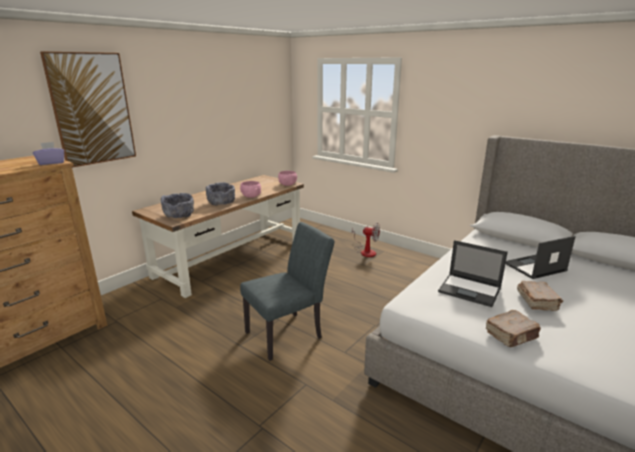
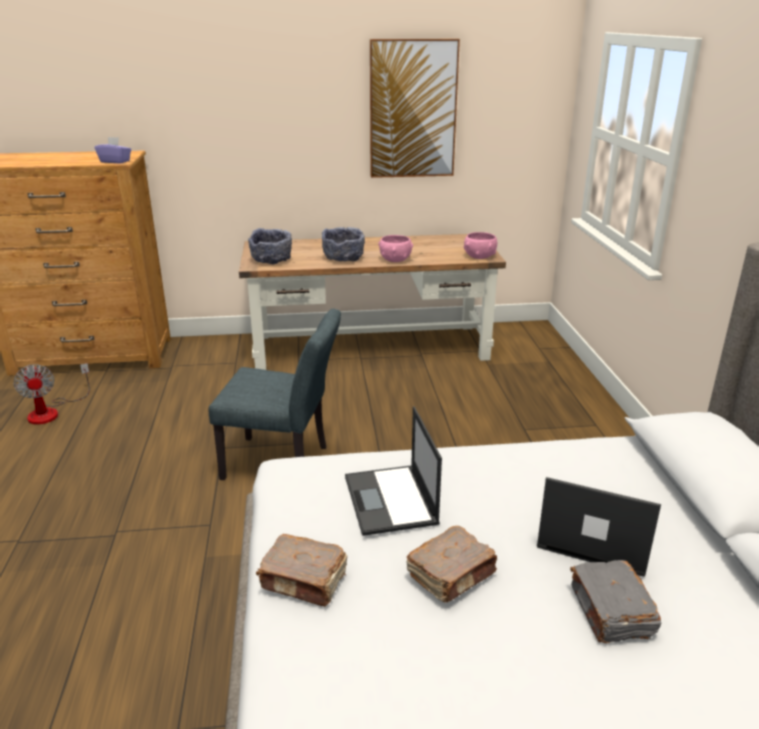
camera: 45 degrees right, 5 degrees up
(92, 109) = (206, 101): picture -> picture (412, 110)
(365, 251) = (564, 413): fan -> fan (51, 411)
(583, 285) = (610, 613): none -> grey book

